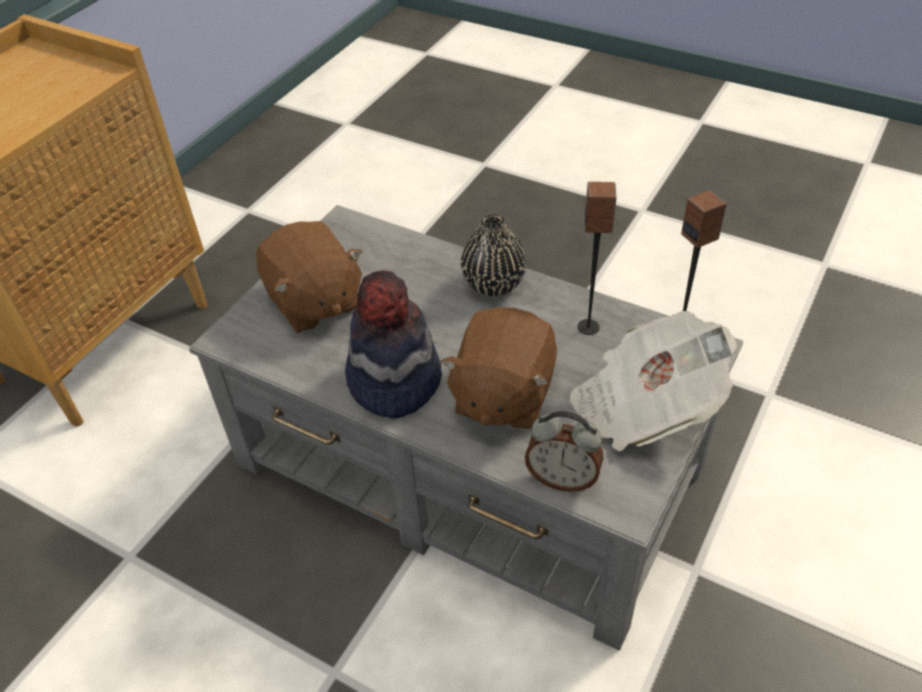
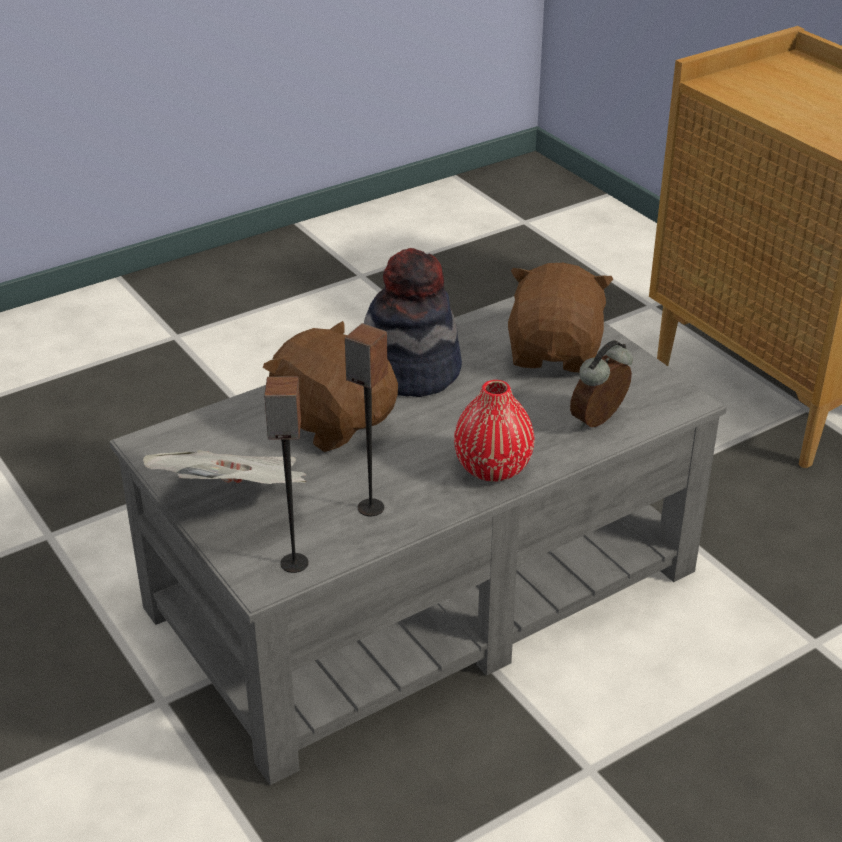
camera: 115 degrees right, 10 degrees down
(314, 303) = (556, 353): brown plush toy -> brown plush toy turned 105 degrees clockwise
(493, 284) = (493, 468): black vase -> red vase
(562, 478) = (213, 422): alarm clock -> alarm clock (600, 422)

